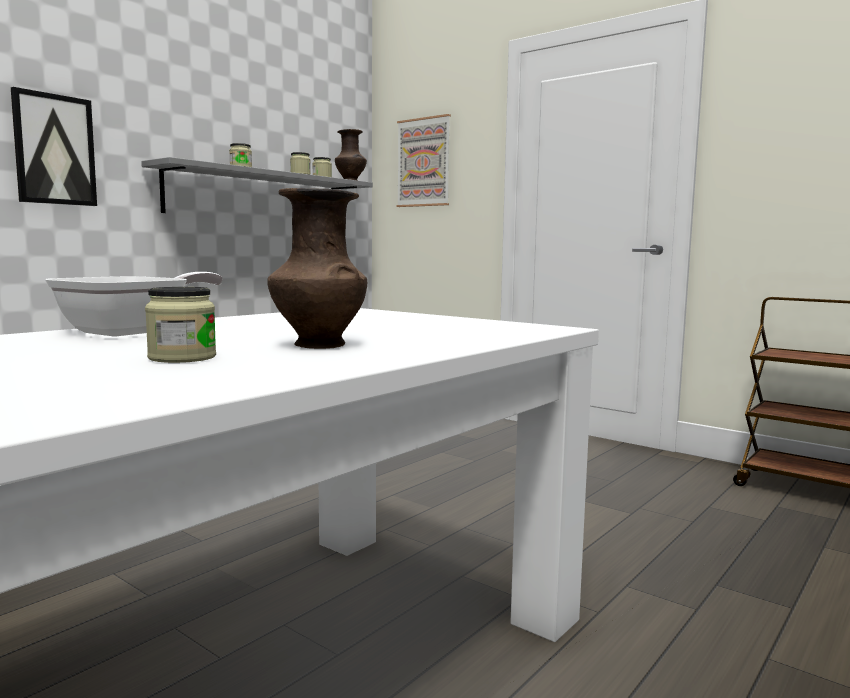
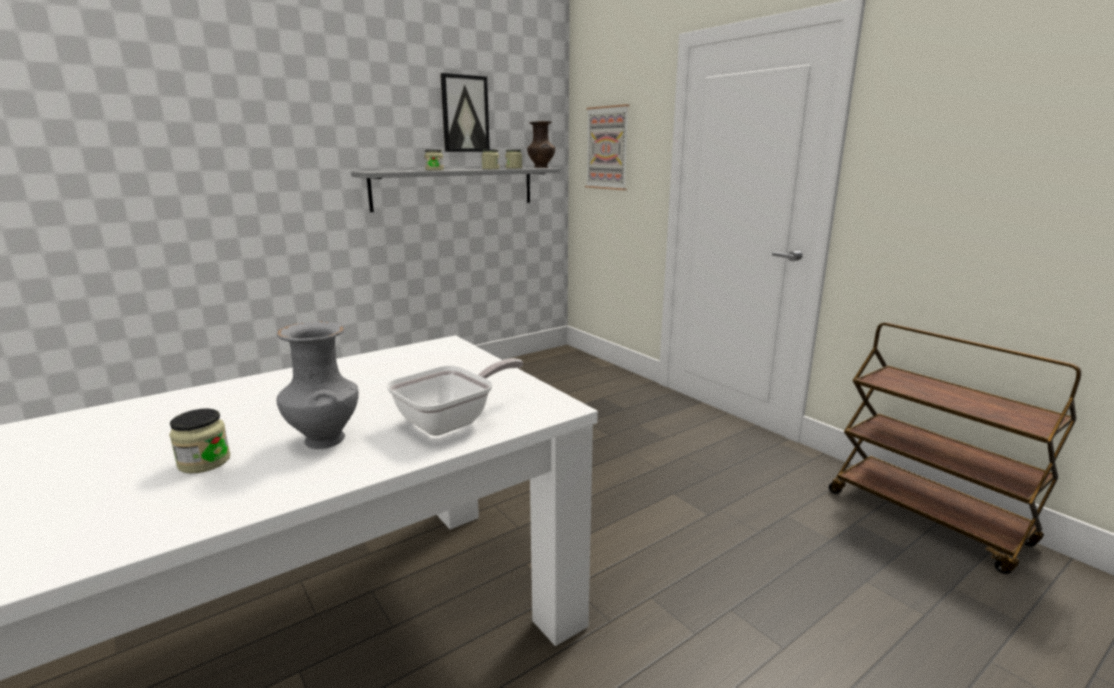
camera: 15 degrees right, 10 degrees up
(54, 150) = (278, 172): picture -> picture (465, 114)
(134, 331) = (235, 395): frying pan -> frying pan (452, 421)
(317, 345) = (324, 439): brown vase -> grey vase

